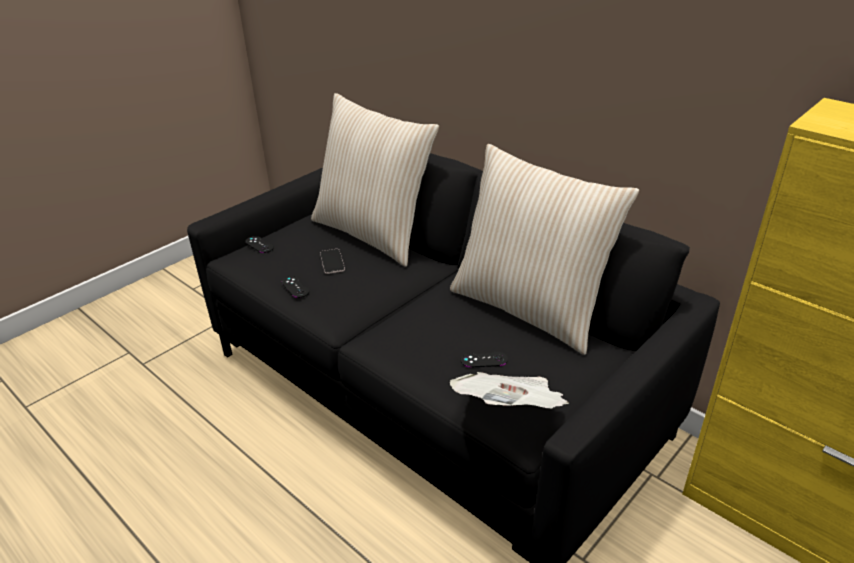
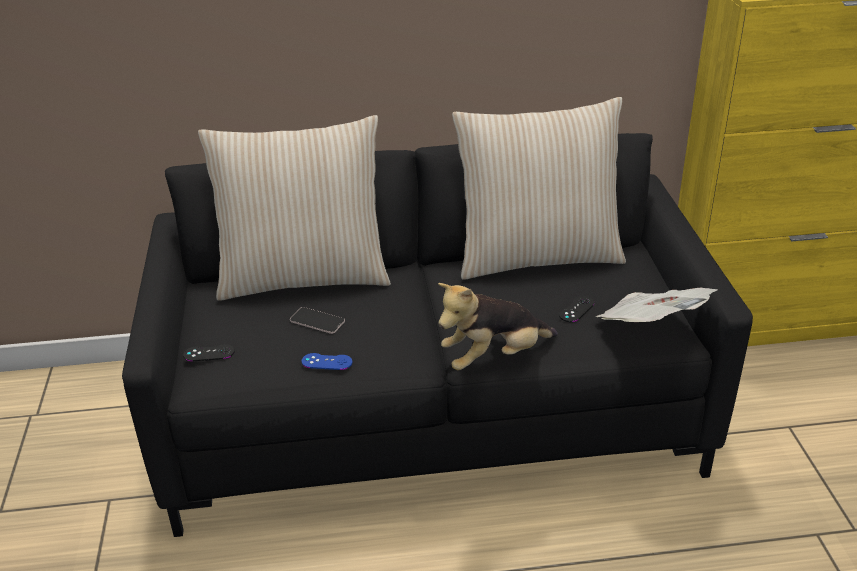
camera: 50 degrees left, 0 degrees up
(295, 287) = (327, 362): black game controller -> blue game controller
(377, 350) = (494, 357): none -> plush toy

